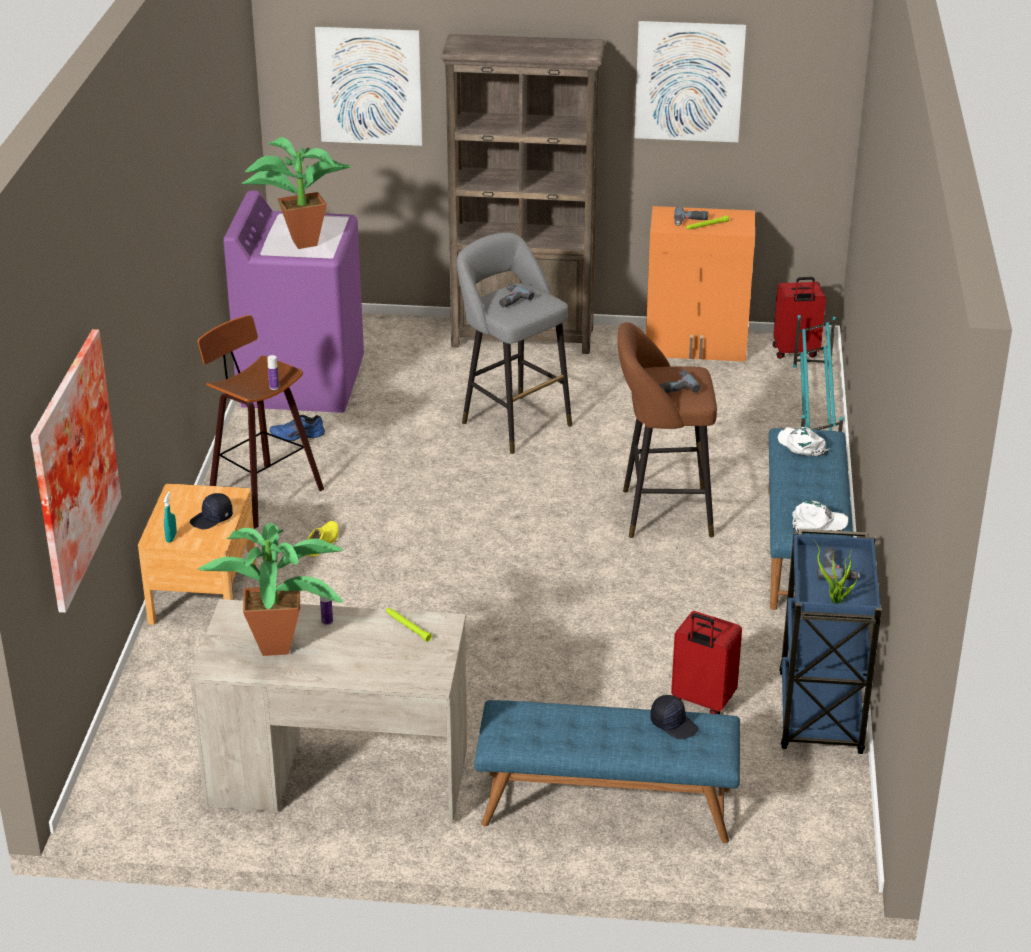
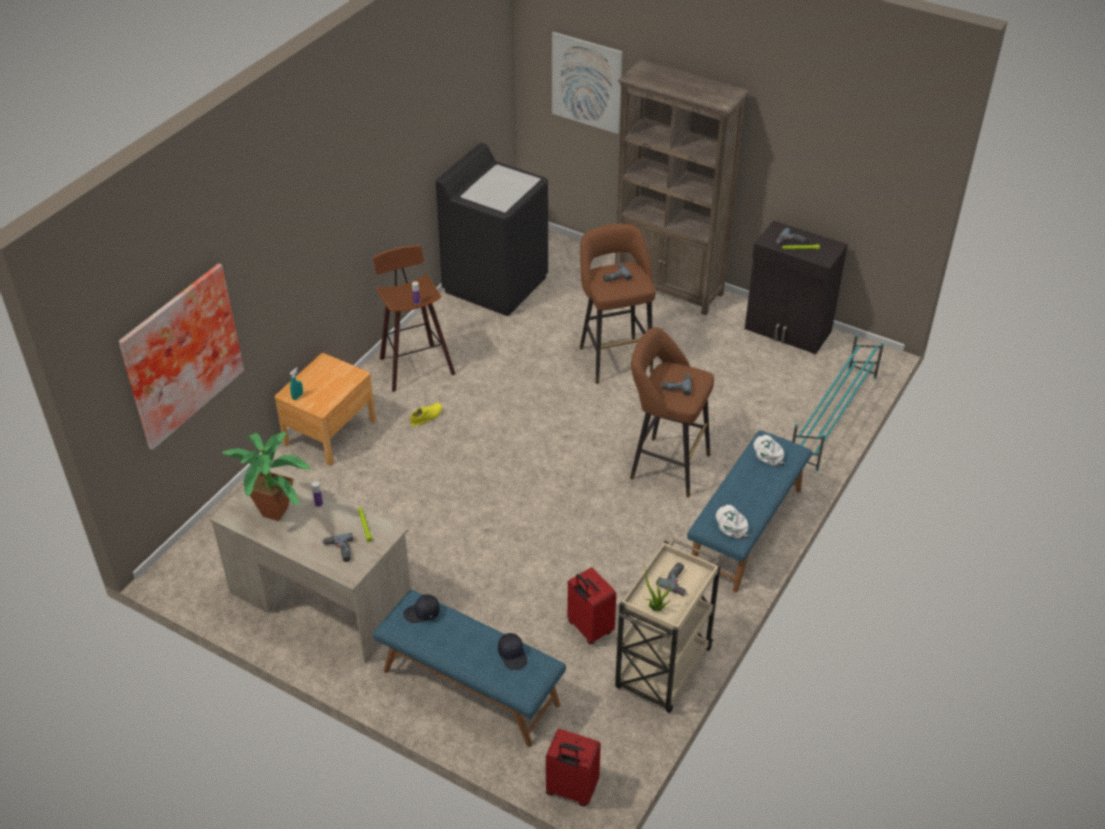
camera: 25 degrees right, 10 degrees up
(212, 519) = (331, 389): black cap -> black cap (422, 613)
(297, 436) = (466, 326): blue shoe -> none
(298, 242) = (491, 192): potted plant -> none
(301, 383) = (496, 284): purple washing machine -> black washing machine
(397, 661) = (339, 551): none -> power drill
(512, 421) = (614, 357): grey stool -> brown stool
(689, 81) = (810, 136): picture -> none
(696, 346) = (788, 331): orange cabinet -> black cabinet
(795, 352) = (859, 356): red suitcase -> red suitcase (571, 790)
(818, 523) = (731, 524): white cap -> white cap turned 120 degrees counterclockwise
(820, 715) = (662, 670): blue cart -> beige cart

